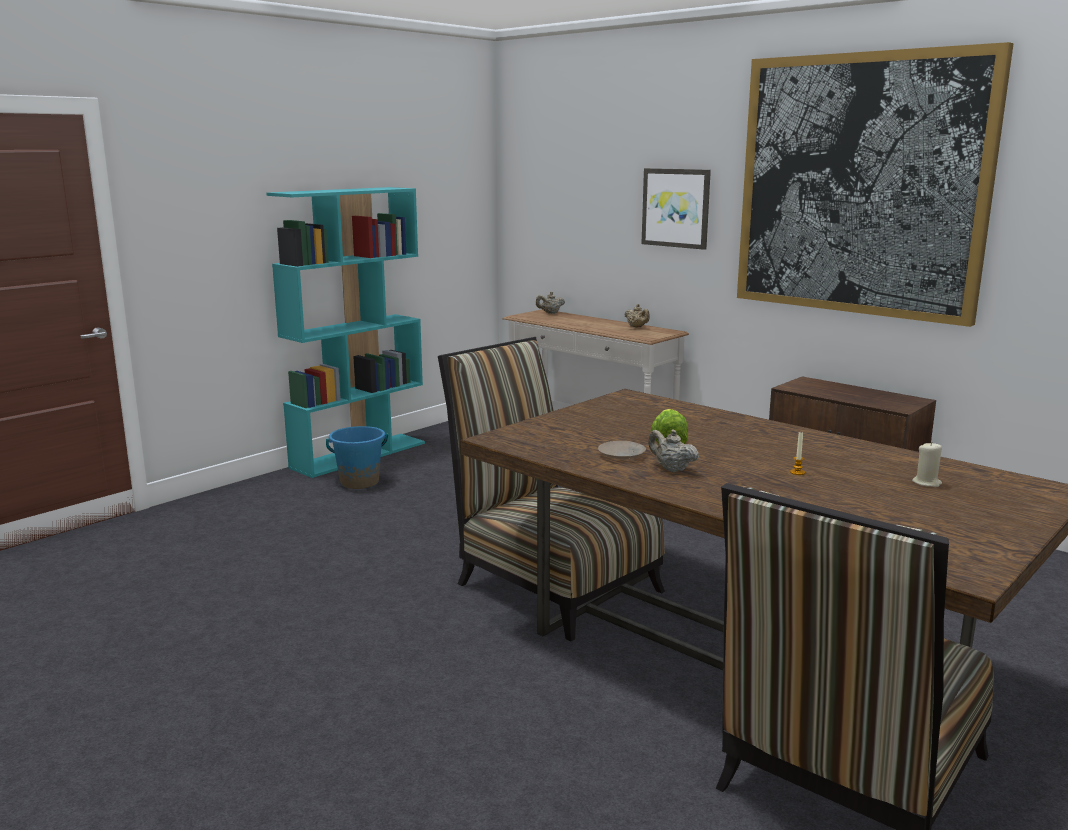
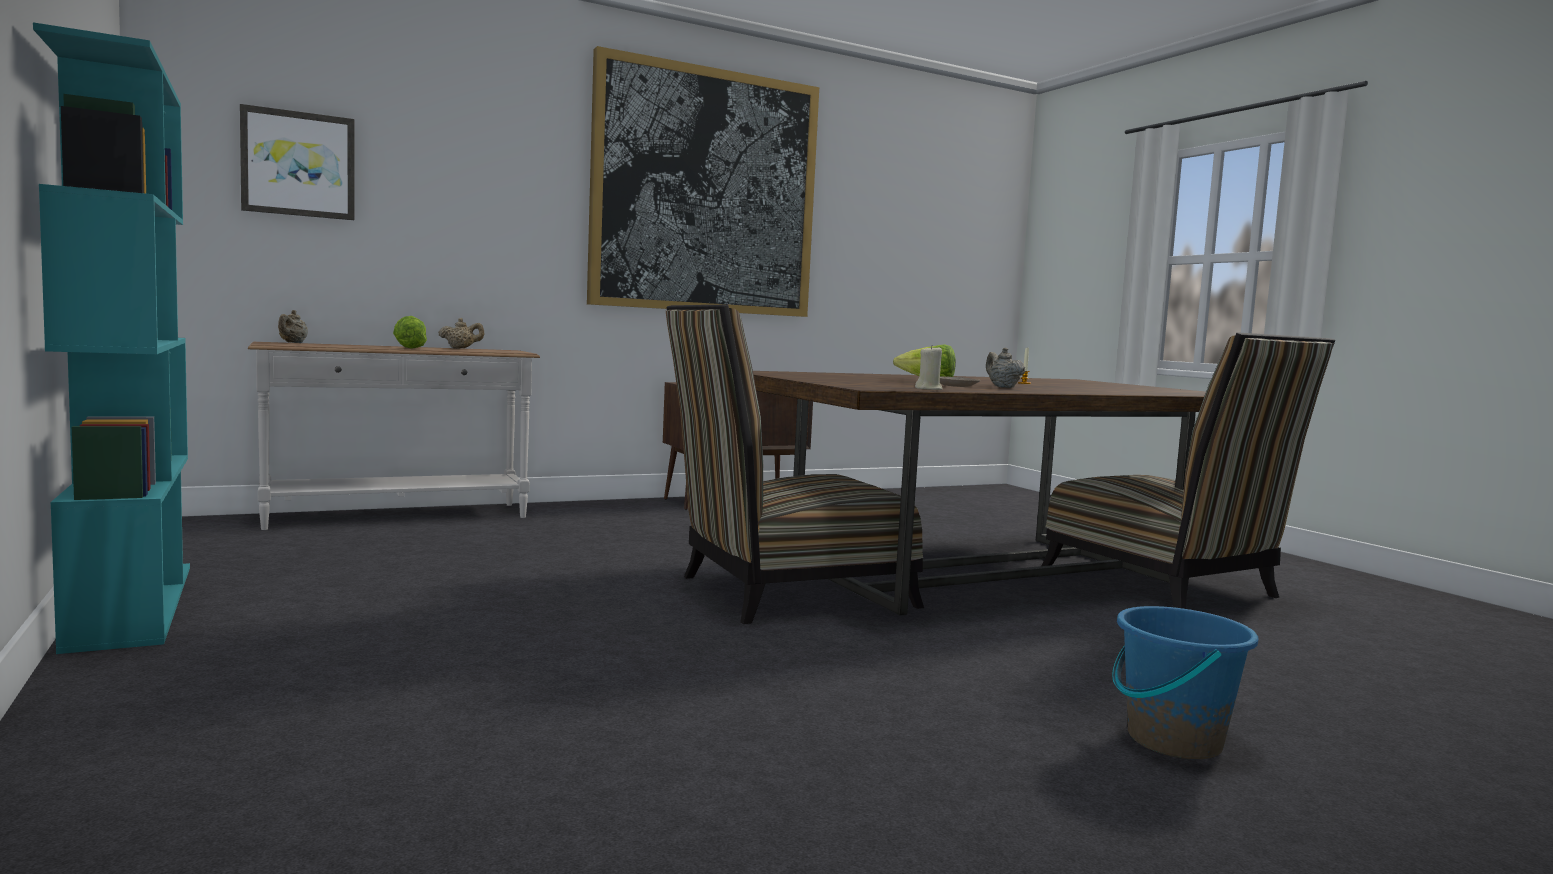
camera: 70 degrees left, 10 degrees down
(359, 482) = (272, 620): blue bucket -> blue bucket (1173, 740)
(592, 325) = (410, 348): none -> lettuce
(671, 469) = (1002, 387): beige teapot -> beige teapot turned 90 degrees clockwise
(676, 208) = (493, 200): picture -> picture (298, 164)
(927, 483) = (1057, 381): beige candle -> beige candle (929, 389)

